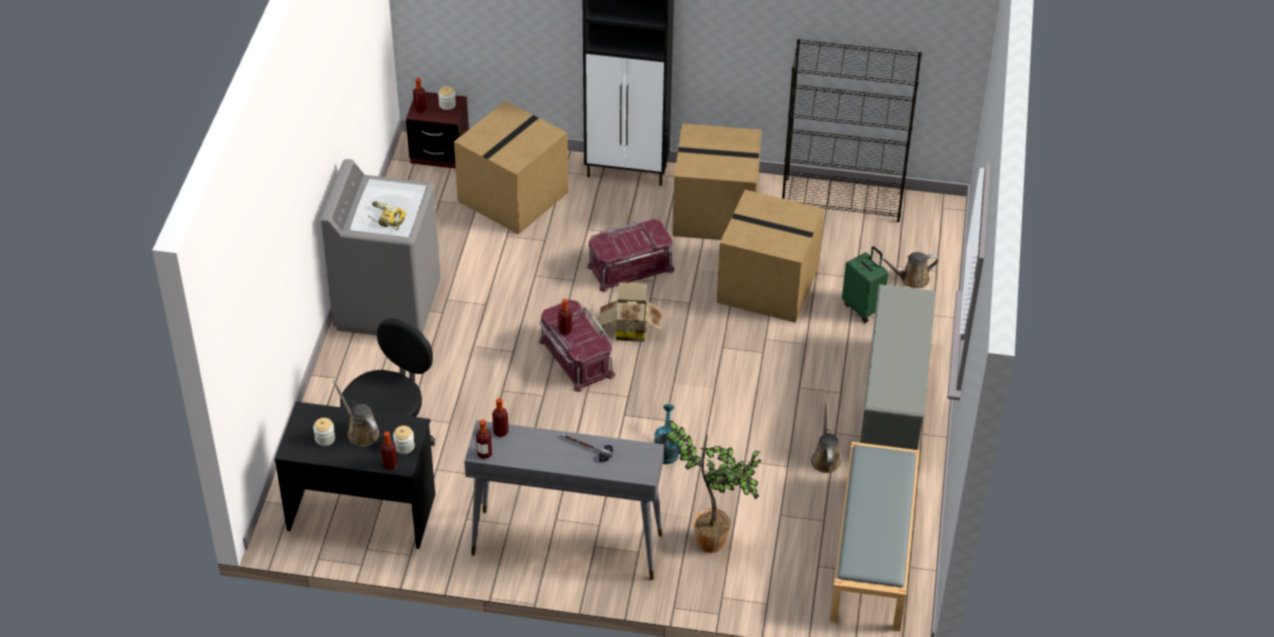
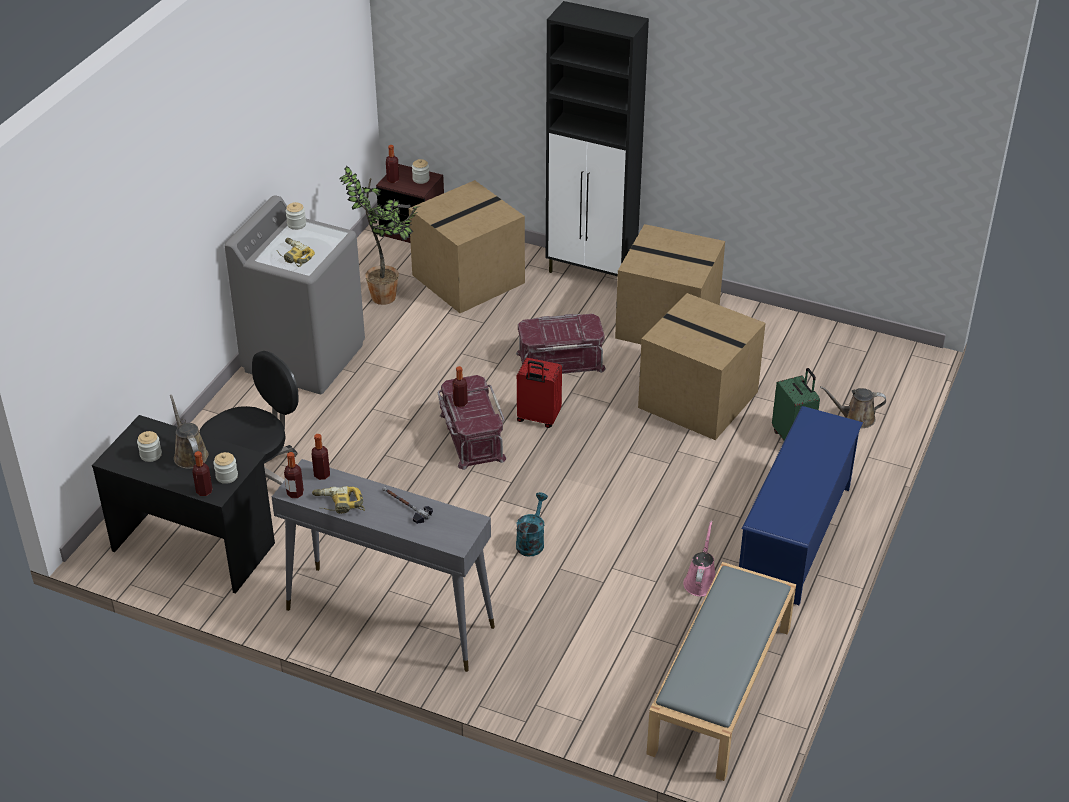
camera: 15 degrees right, 5 degrees down
(374, 184) = (296, 224): none -> jar
(527, 457) = (338, 504): none -> power drill
(630, 329) = (538, 418): cardboard box -> red suitcase
(715, 542) = (549, 645): potted plant -> potted plant (387, 298)
(825, 458) = (700, 581): brown watering can -> pink watering can
(843, 200) = (806, 331): black bookcase -> none
(893, 402) = (795, 536): grey shoe rack -> blue shoe rack

